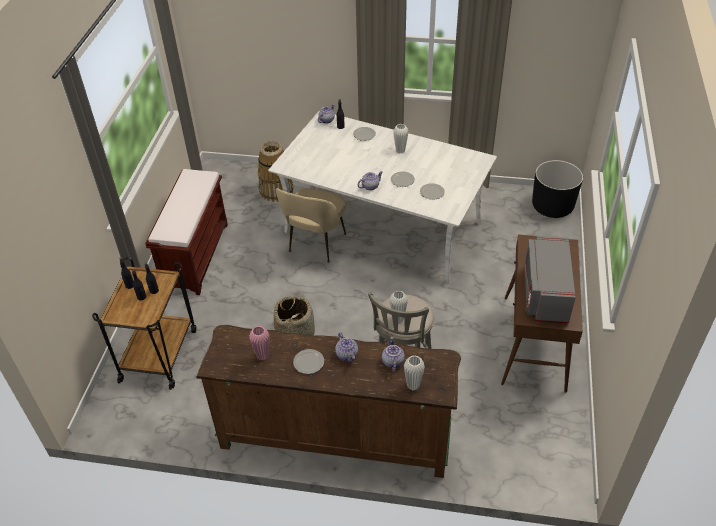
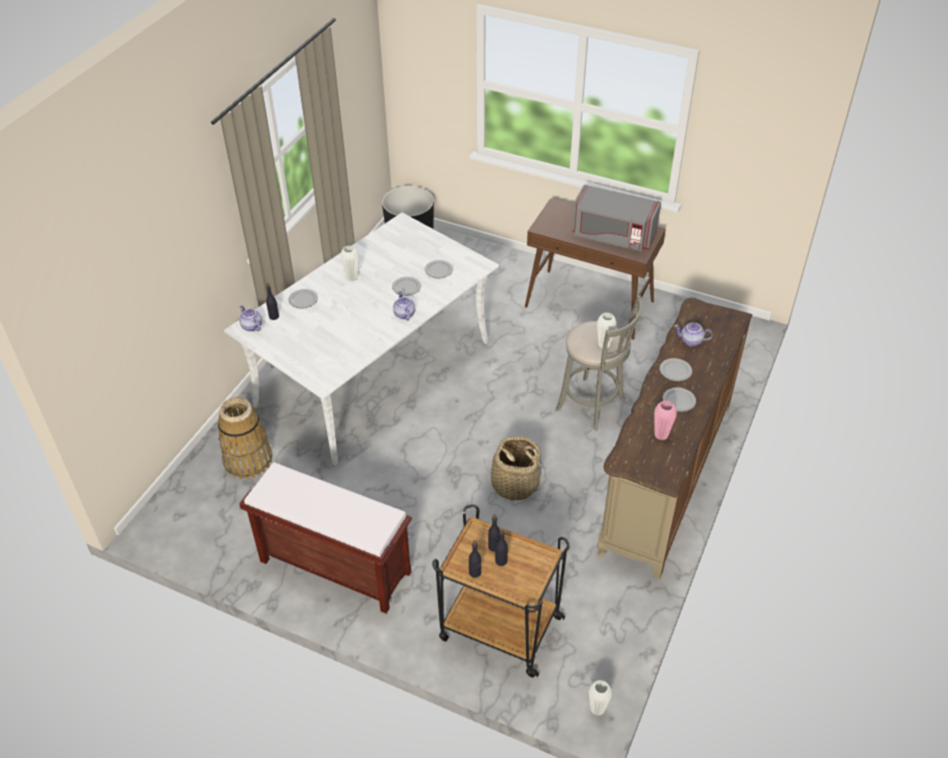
camera: 75 degrees left, 0 degrees up
(315, 246) = (376, 440): beige chair -> none
(335, 435) = (664, 475): green cabinet -> beige cabinet
(347, 354) = (675, 370): teapot -> plate
(413, 385) = (723, 334): white vase -> white vase (597, 709)

